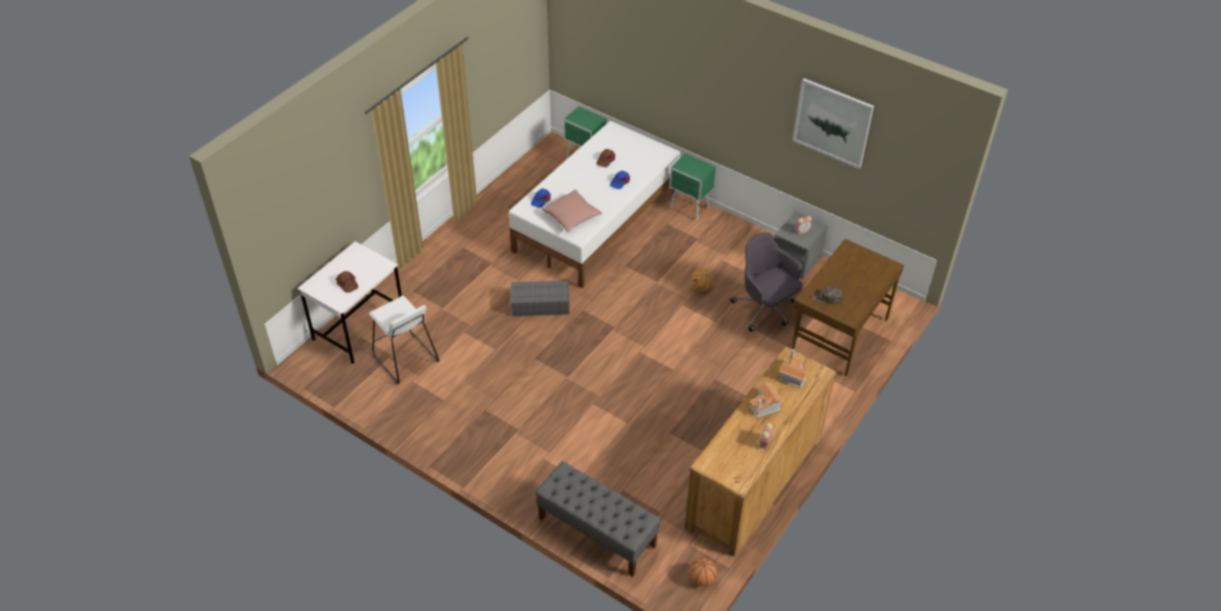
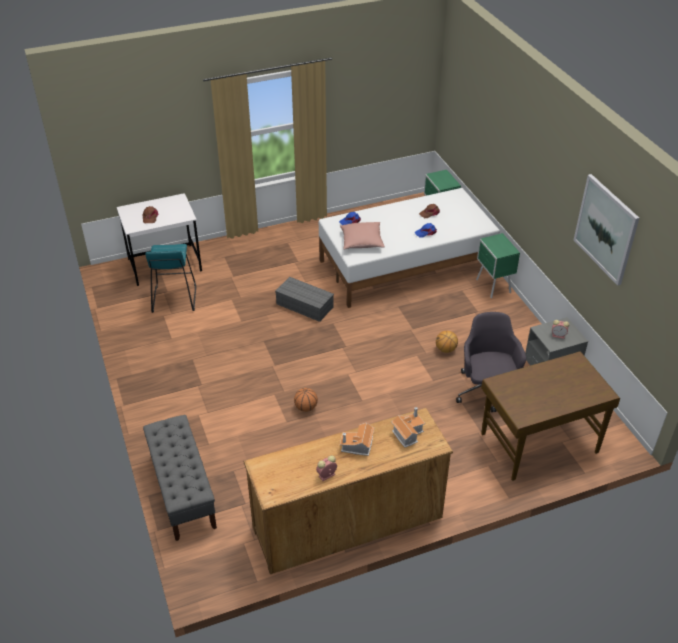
camera: 35 degrees right, 5 degrees down
(405, 359) = (174, 298): white stool -> turquoise stool
(702, 579) = (226, 576): basketball -> basketball (306, 407)
(827, 297) = (514, 391): green cap -> none

